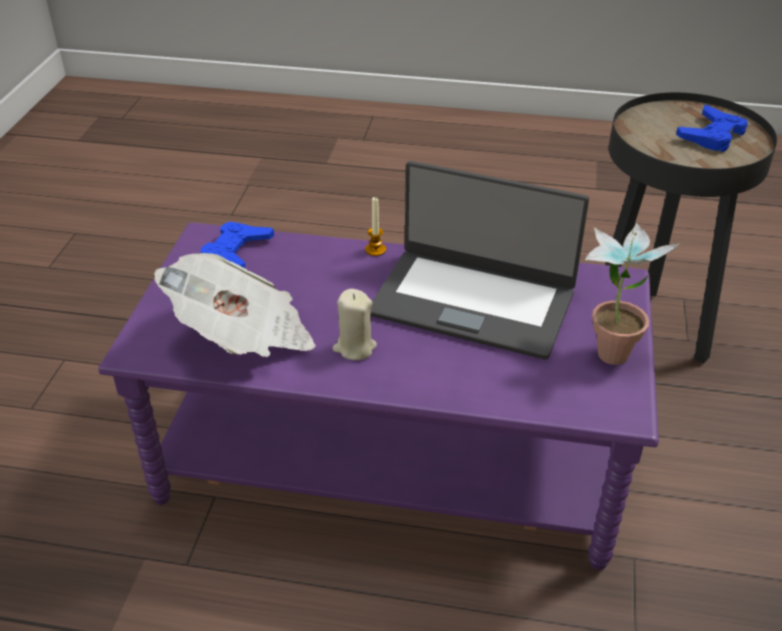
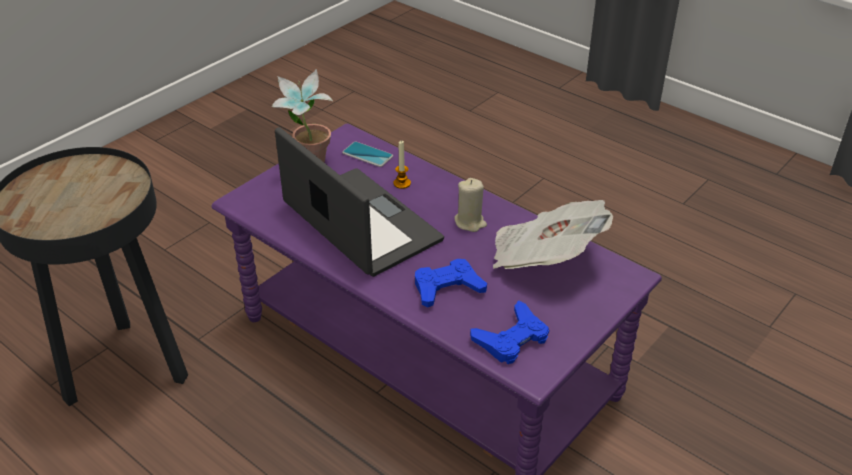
camera: 150 degrees left, 0 degrees up
(375, 250) = (390, 294): candle -> candle (402, 183)
(564, 392) = (367, 155): none -> phone
(712, 135) = (60, 190): blue game controller -> blue game controller (447, 288)

